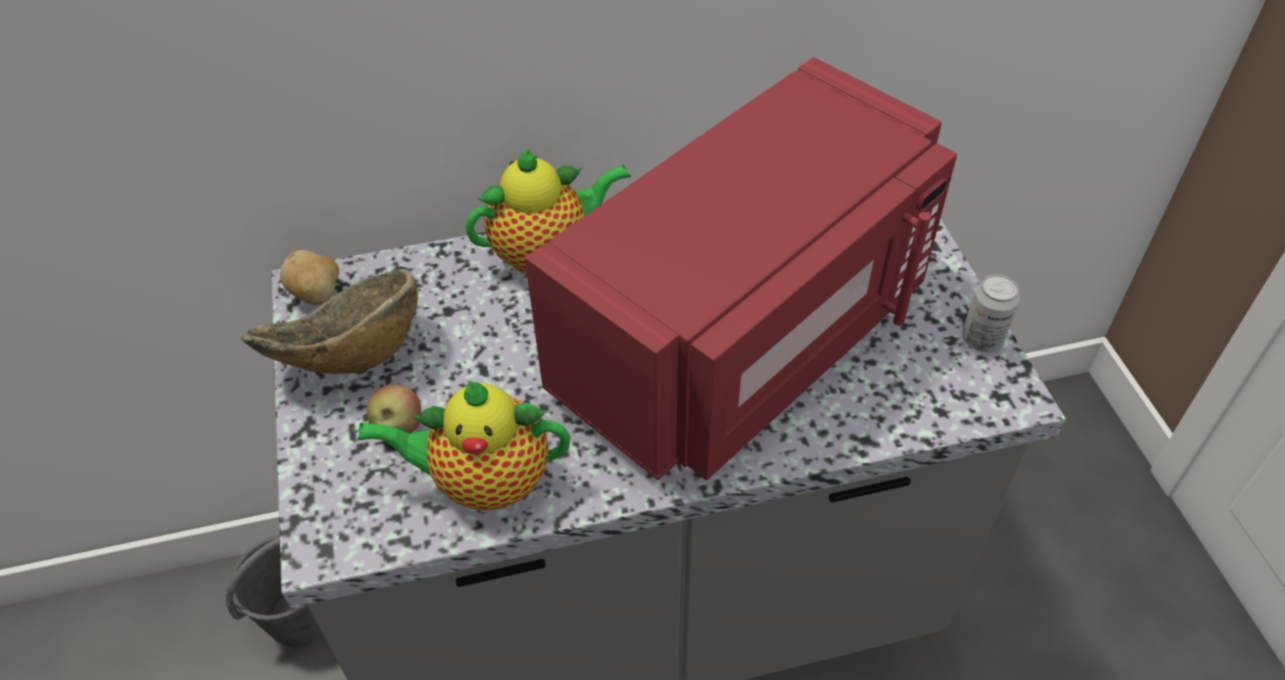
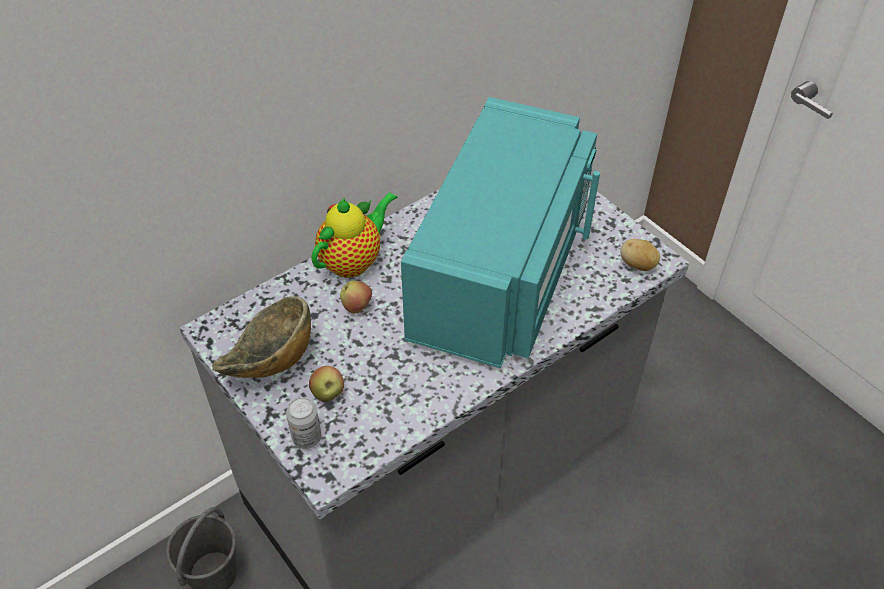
camera: 25 degrees left, 0 degrees up
(317, 294) = (222, 332): potato -> potato (637, 265)
(484, 481) = (399, 405): teapot -> none
(512, 318) = (357, 307): none -> apple
(748, 338) = (502, 273): red microwave -> turquoise microwave
(982, 339) = (627, 233): can -> can (307, 438)

